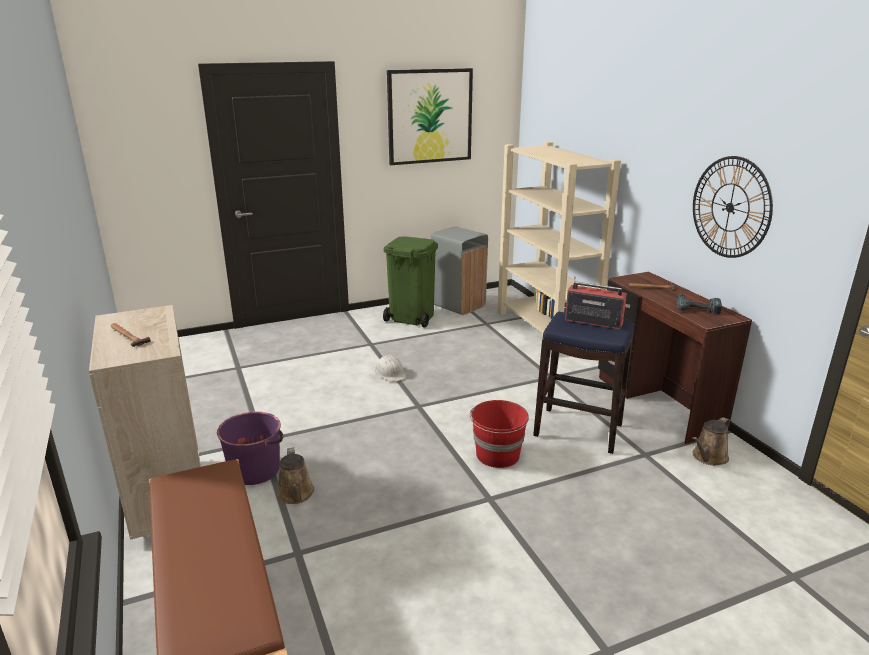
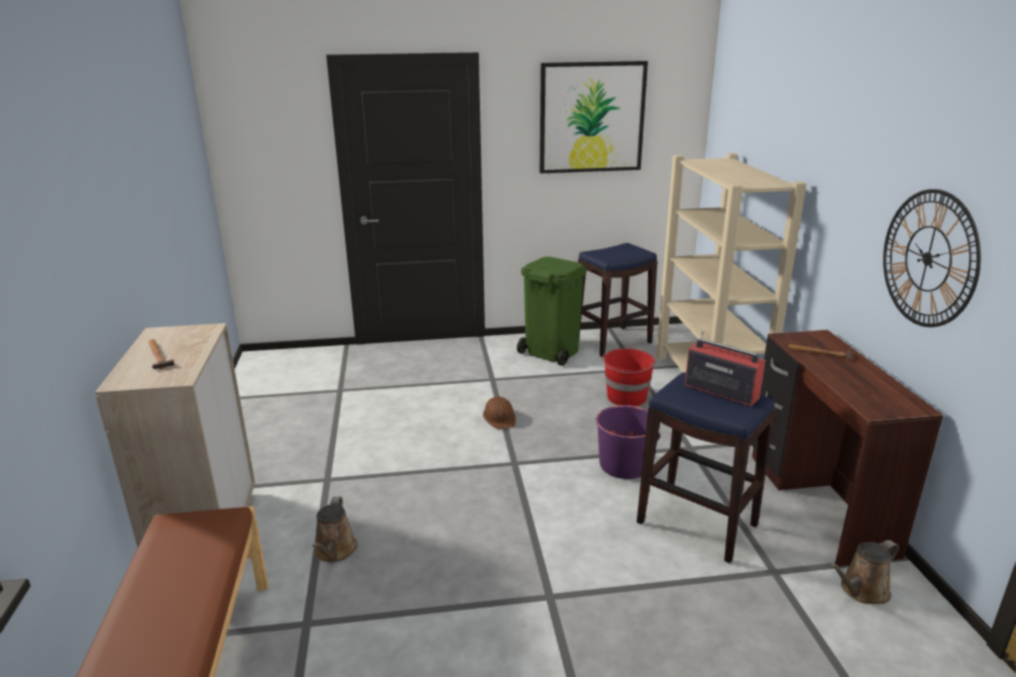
camera: 15 degrees right, 0 degrees up
(255, 470) = (306, 514): purple bucket -> purple bucket (625, 465)
(391, 373) = (500, 418): white hard hat -> brown hard hat
(458, 305) = (612, 342): grey trash can -> stool
(497, 455) = (582, 541): red bucket -> red bucket (626, 397)
(697, 307) = (870, 388): power drill -> none

